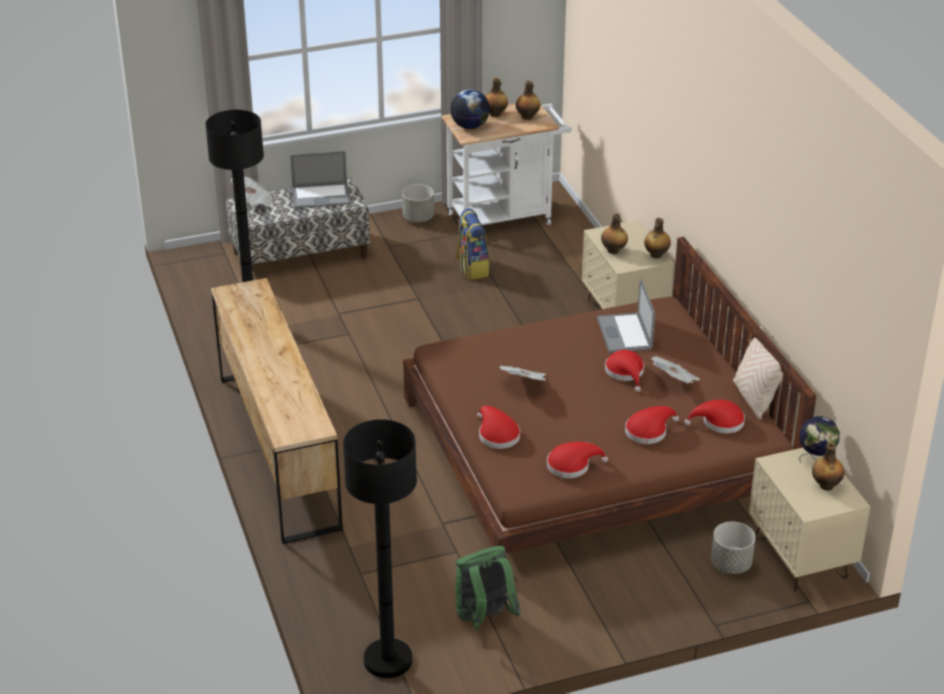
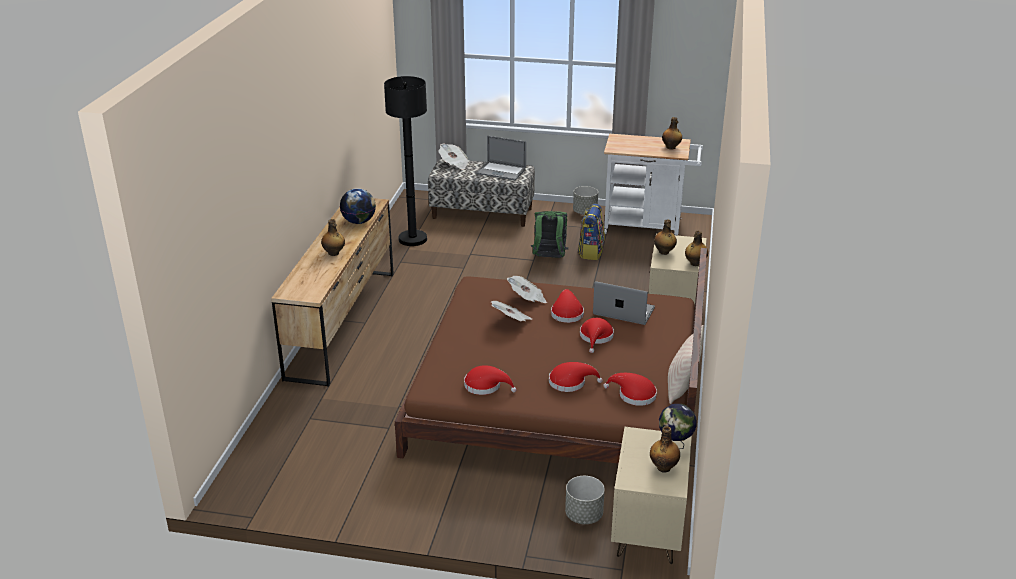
camera: 30 degrees right, 5 degrees down
(388, 660) = (266, 481): black floor lamp -> none
(470, 126) = (622, 144): globe -> globe (359, 222)
(484, 618) = (359, 480): green backpack -> green backpack (549, 258)
(495, 114) = (649, 141): bottle -> bottle (334, 253)
(497, 435) = (454, 347): red hat -> red hat (566, 313)
(624, 333) = (623, 311): laptop -> laptop turned 90 degrees clockwise
(674, 381) = (629, 355): newspaper -> newspaper (527, 299)

